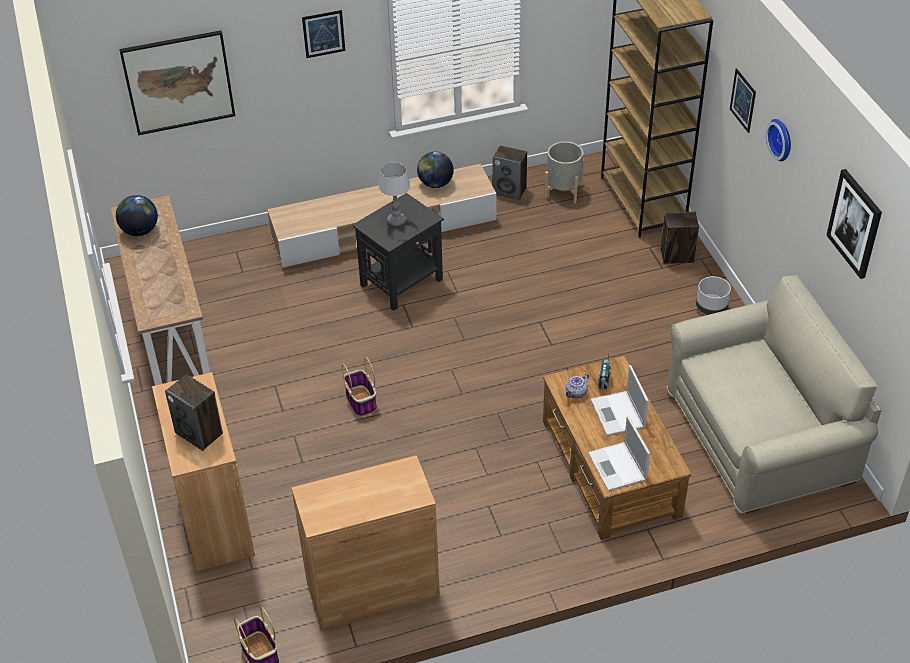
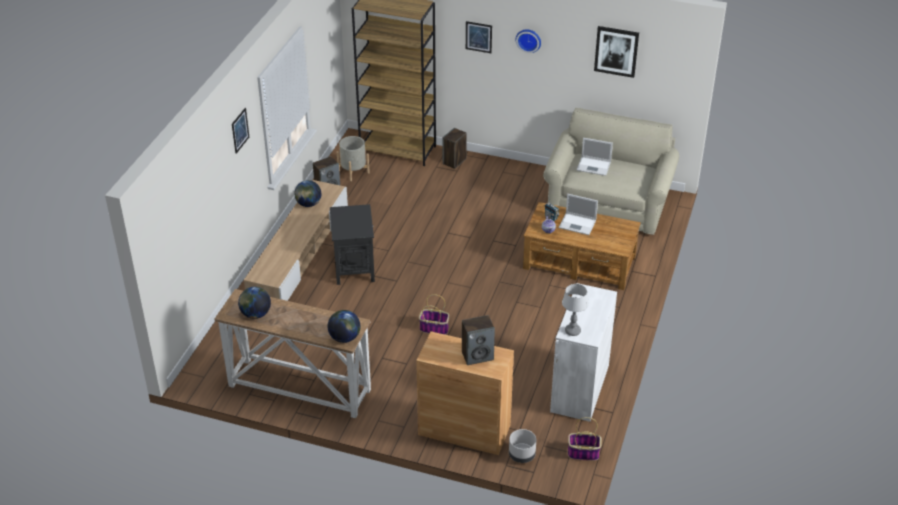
camera: 55 degrees left, 5 degrees down
(155, 313) = (344, 337): none -> globe
(178, 82) = (190, 211): picture -> none
(372, 590) = (580, 388): brown cabinet -> white cabinet
(396, 221) = (350, 222): table lamp -> table lamp (572, 331)
(618, 467) = (613, 242): laptop -> laptop (594, 166)
(711, 308) = (505, 171): grey planter -> grey planter (521, 455)

